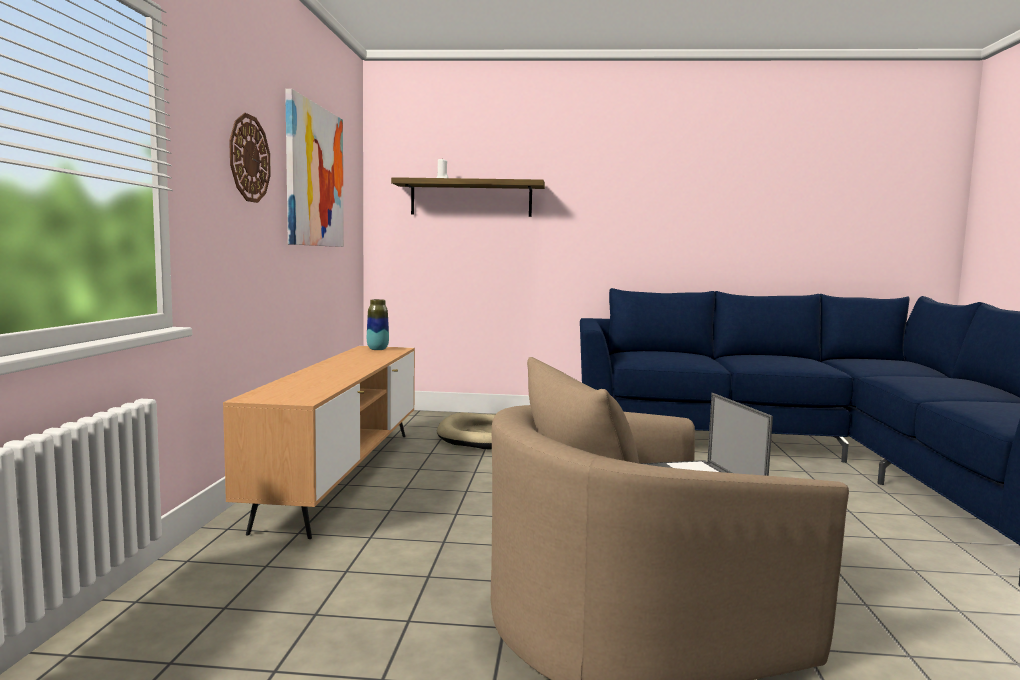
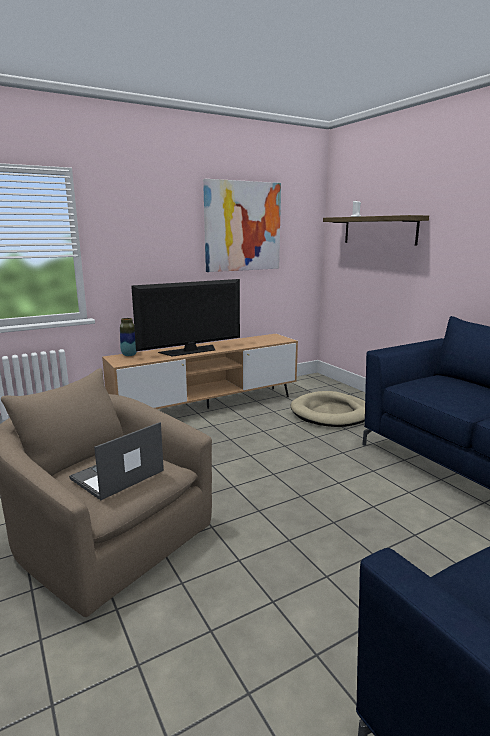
camera: 55 degrees right, 10 degrees up
(249, 158) = (160, 228): wall clock -> none
(337, 373) = (190, 351): none -> television
(377, 349) = (272, 338): vase -> vase (129, 355)

